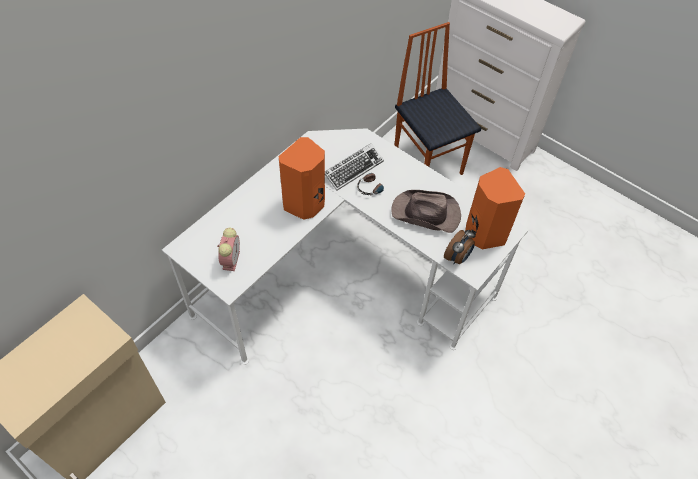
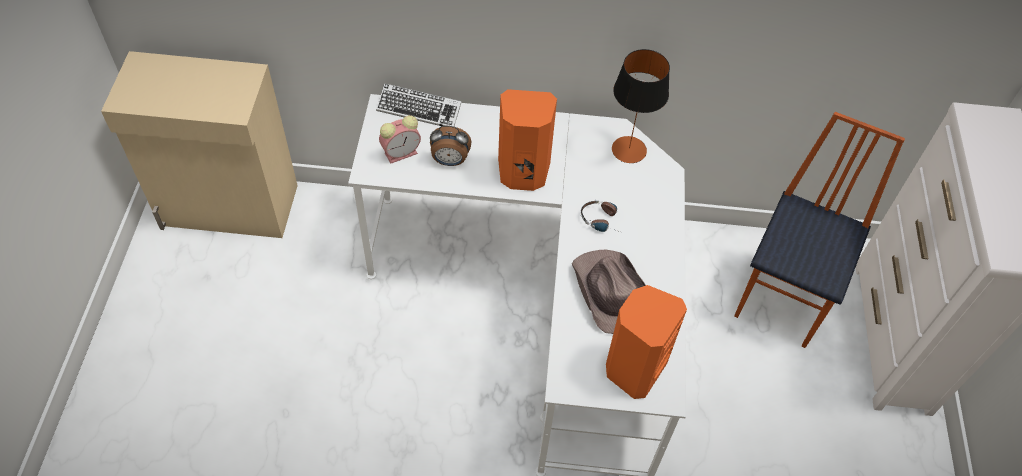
camera: 55 degrees right, 0 degrees up
(332, 144) = (629, 150): none -> table lamp
(353, 169) = (611, 189): keyboard -> keyboard (419, 109)
(457, 257) = (573, 357): alarm clock -> alarm clock (450, 161)

